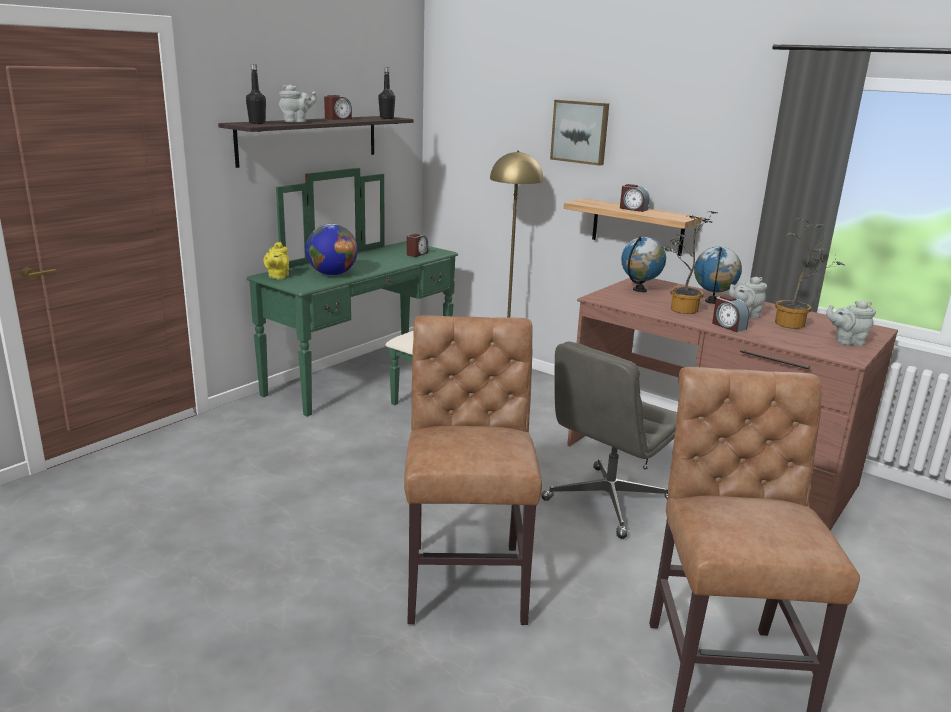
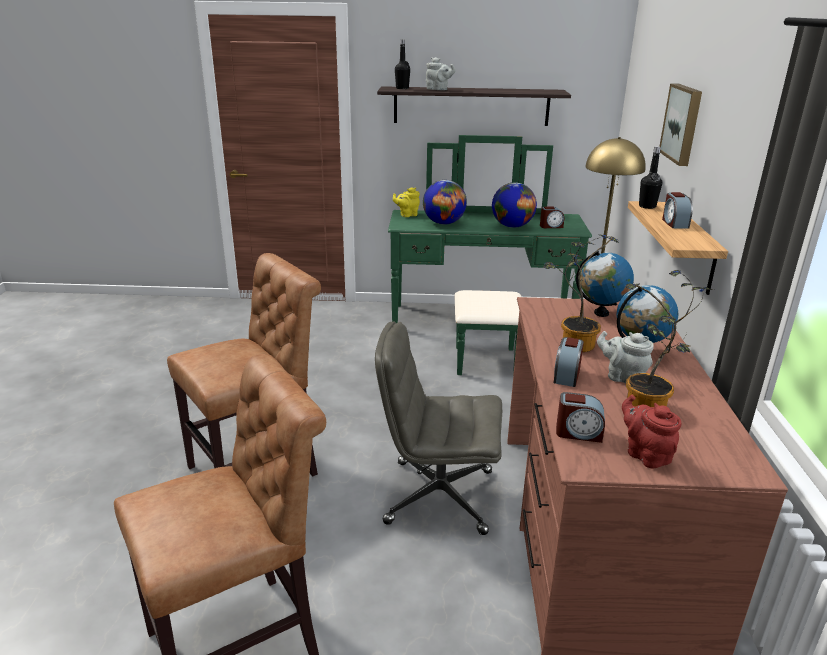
camera: 55 degrees right, 5 degrees up
(337, 119) = (495, 89): alarm clock -> alarm clock (578, 433)
(386, 118) = (544, 92): black bottle -> black bottle (647, 206)
(391, 261) = (512, 226): none -> globe
(846, 342) = (645, 454): grey teapot -> red teapot

